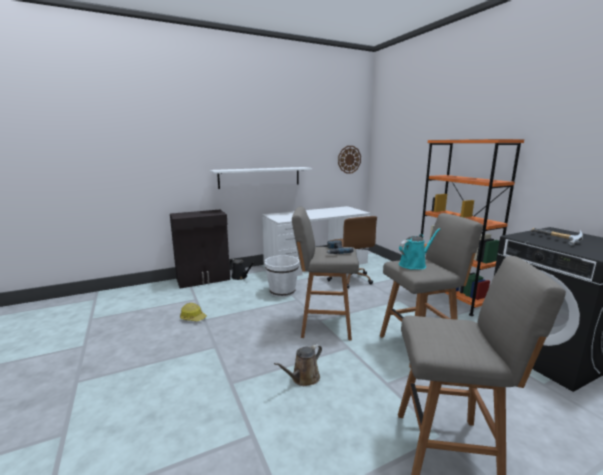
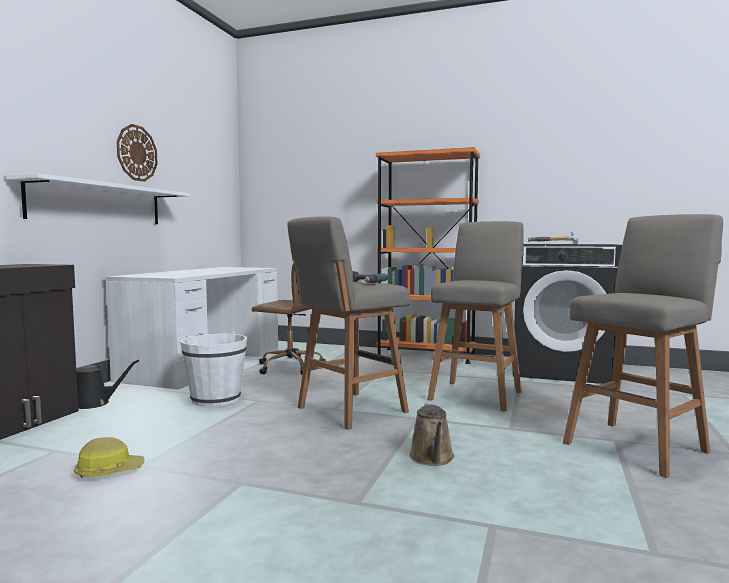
camera: 45 degrees left, 10 degrees down
(349, 159) = (219, 191): wall clock -> wall clock (137, 153)
(414, 264) = (469, 280): turquoise watering can -> none

